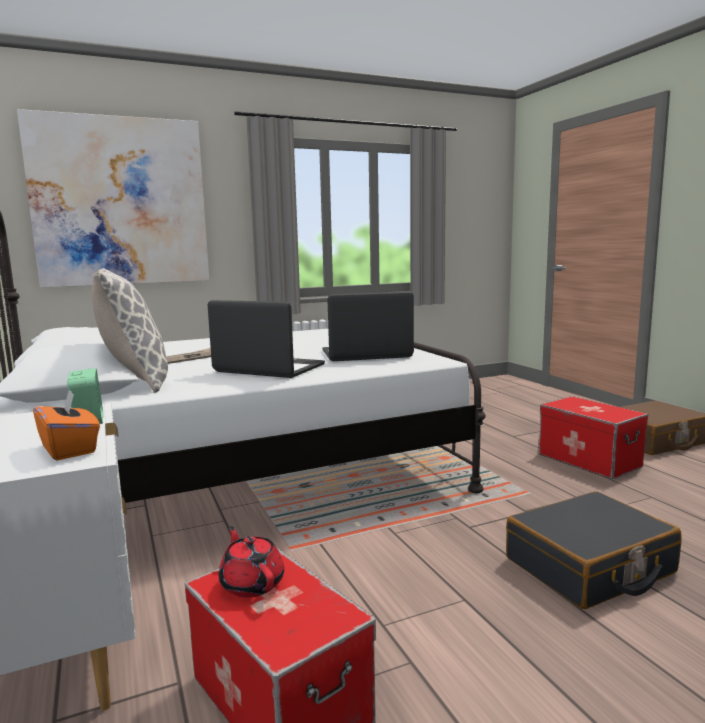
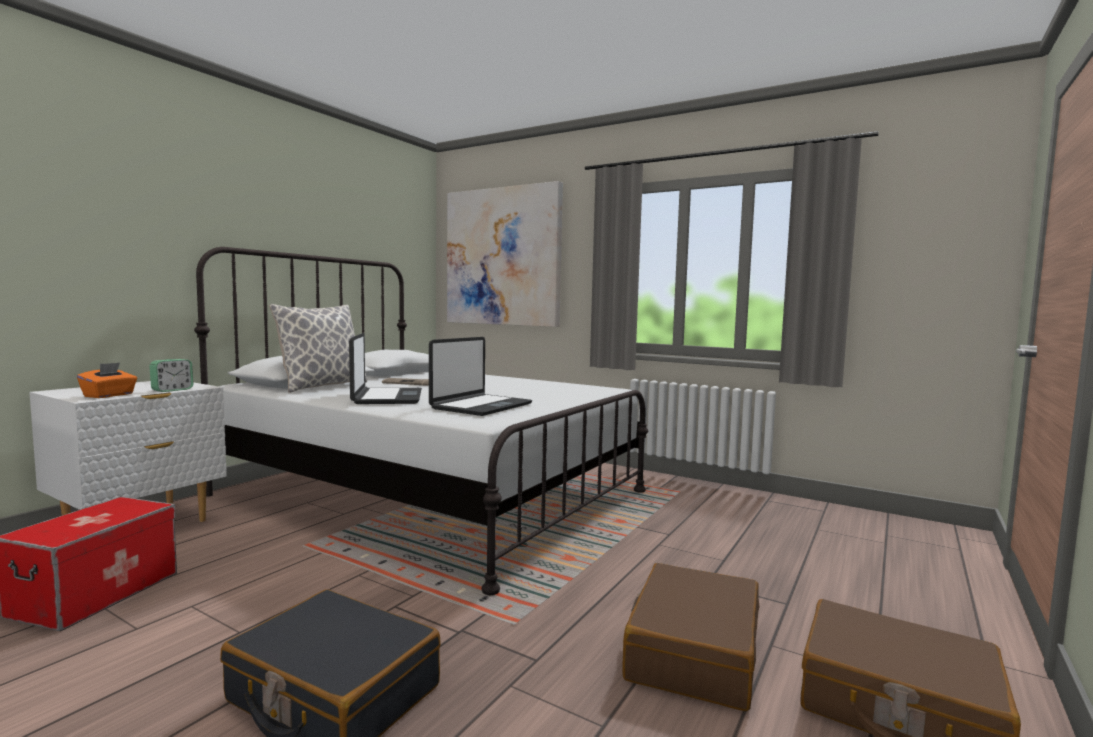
camera: 55 degrees right, 5 degrees down
(252, 583) = (115, 510): red teapot -> none
(366, 354) = (481, 406): laptop -> laptop turned 75 degrees clockwise
(589, 460) = (692, 652): storage box -> brown suitcase

